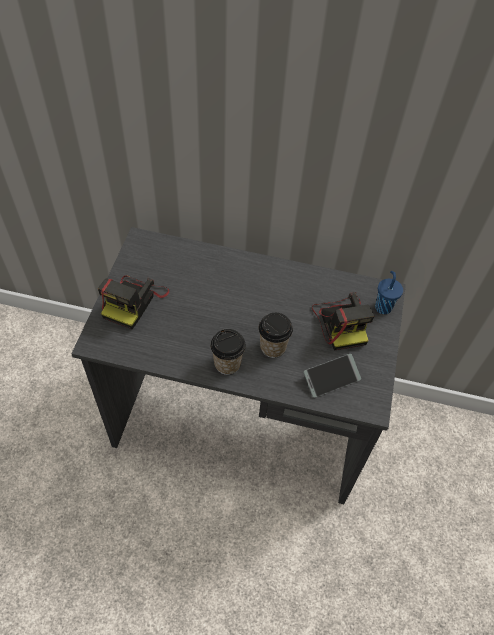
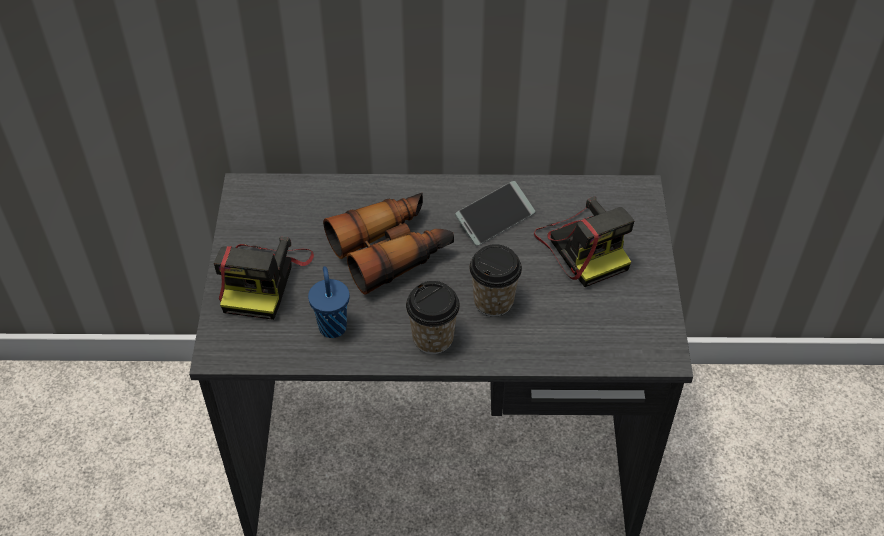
camera: 10 degrees left, 5 degrees down
(219, 299) = (392, 250): none -> binoculars
(331, 378) = (592, 327): phone -> phone (495, 219)
(383, 306) = (637, 212): blue cup -> blue cup (332, 326)

